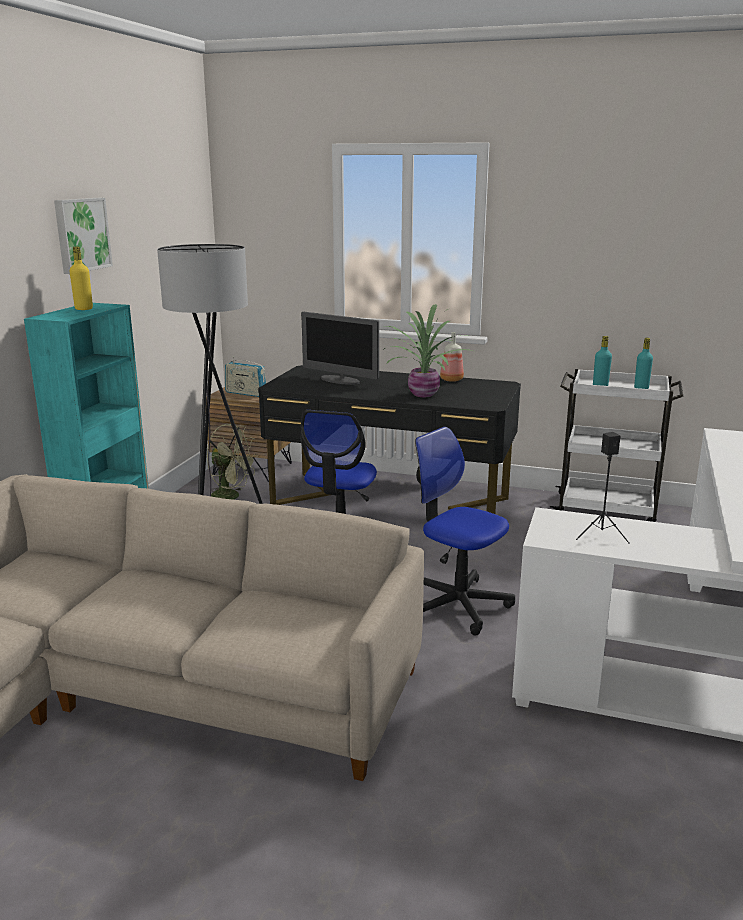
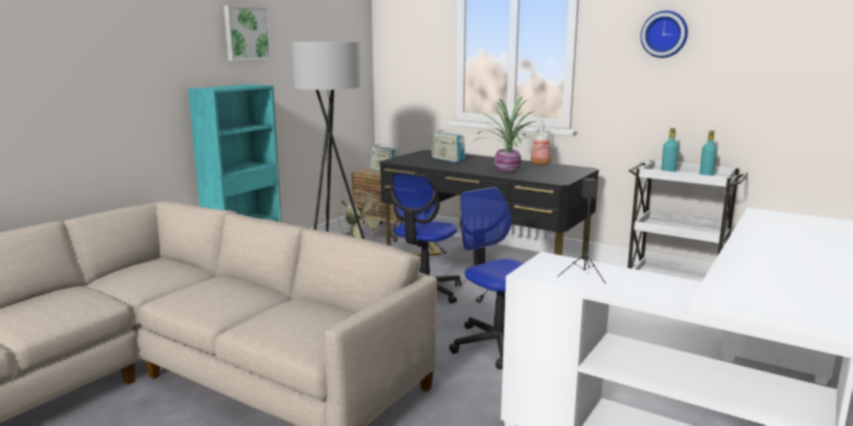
camera: 15 degrees right, 5 degrees down
(84, 309) = (237, 86): yellow bottle -> none
(340, 380) = (447, 160): monitor -> radio
(589, 227) = (664, 34): none -> wall clock

